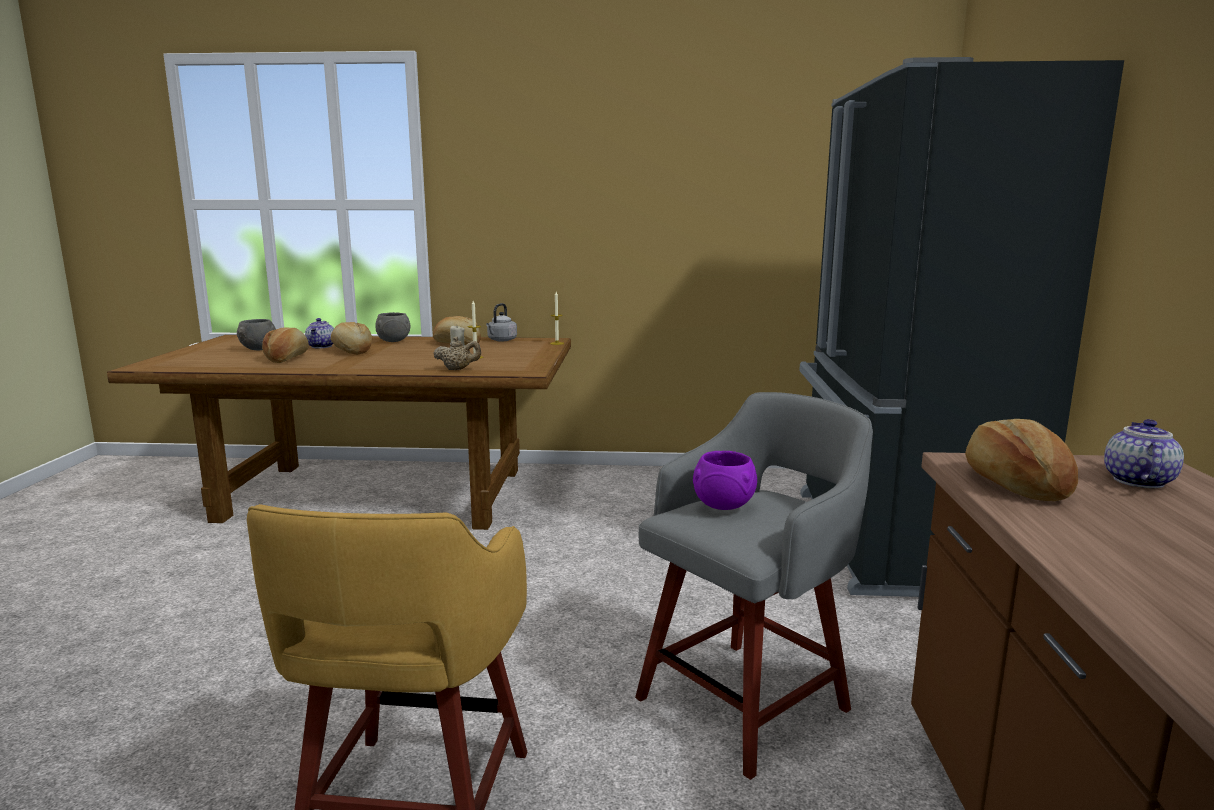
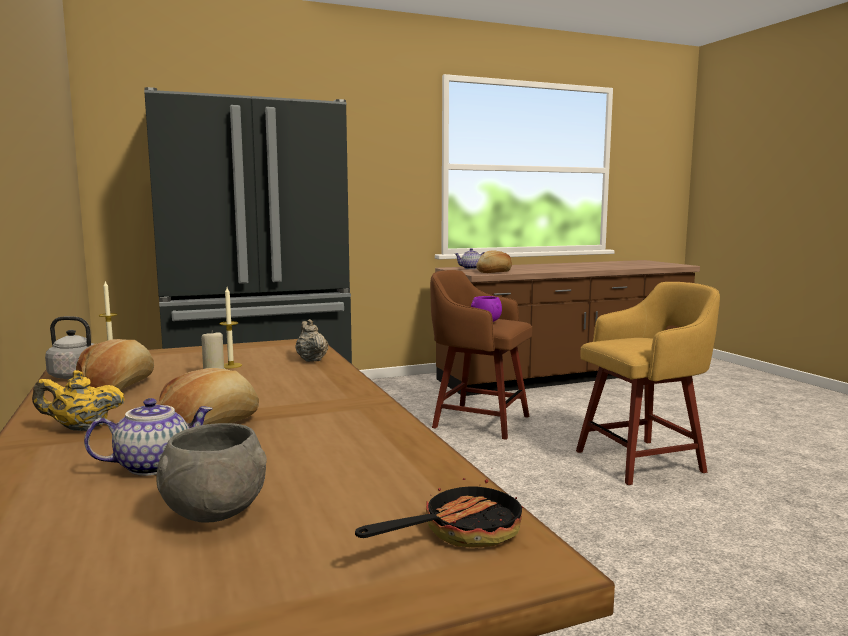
camera: 115 degrees left, 5 degrees down
(173, 364) = (460, 532): none -> frying pan
(287, 358) = (308, 450): bread -> none
(394, 341) = (81, 428): grey bowl -> yellow teapot
(748, 701) = (478, 421): grey stool -> brown stool

